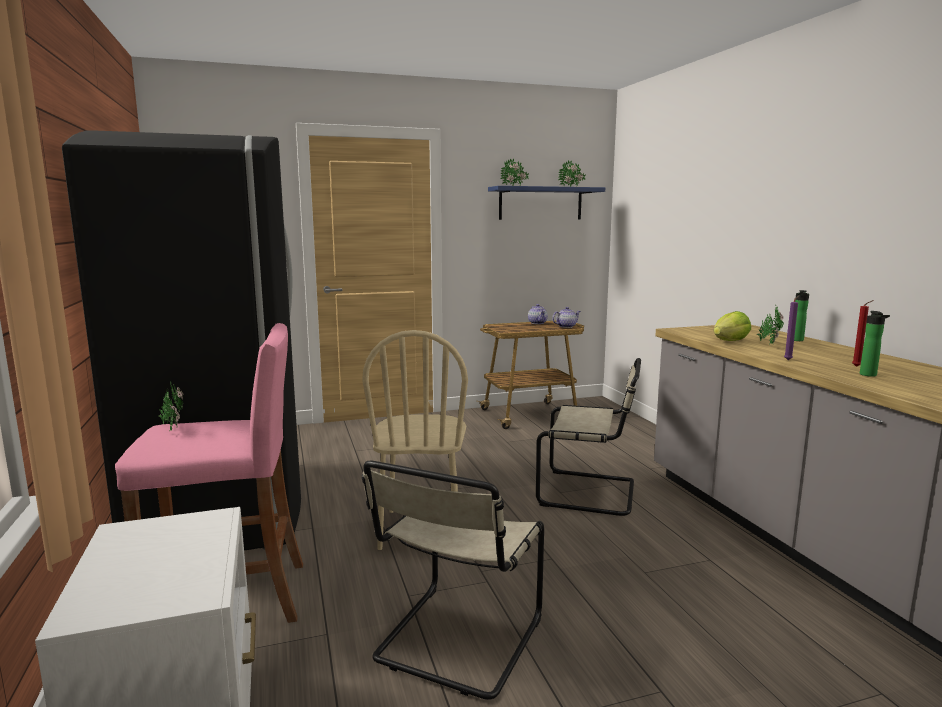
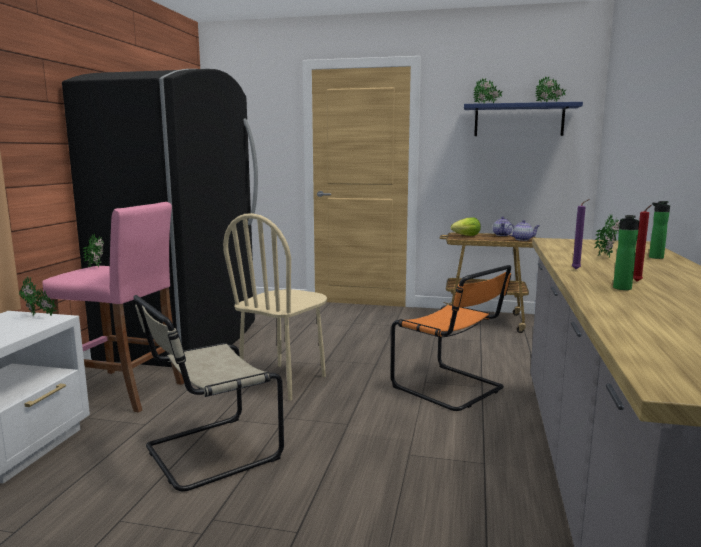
camera: 30 degrees right, 0 degrees up
(183, 522) = (39, 317): none -> potted plant
(591, 493) = (451, 388): beige chair -> orange chair
(730, 341) = (570, 252): lettuce -> lettuce (467, 236)

